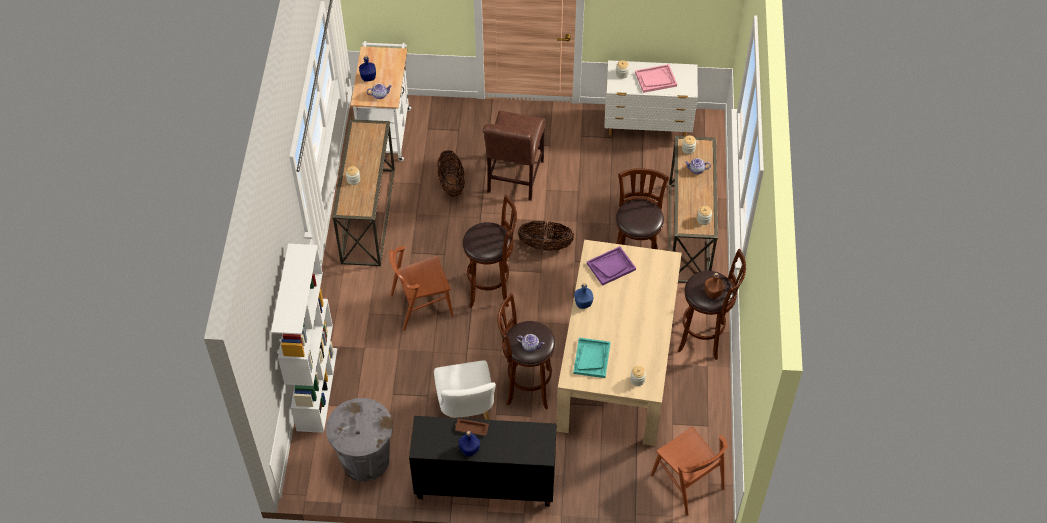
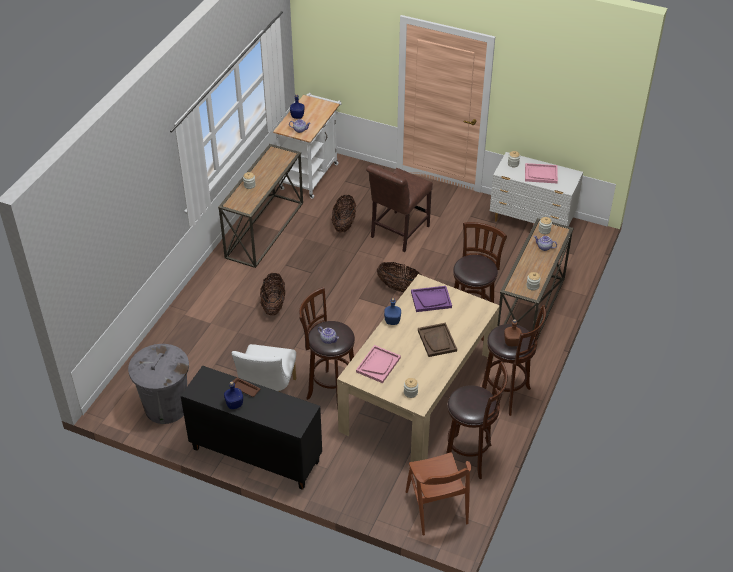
camera: 20 degrees right, 10 degrees down
(316, 388) = (156, 342): white bookcase -> none
(421, 305) = (273, 305): brown chair -> basket
(491, 289) = (338, 308): brown stool -> brown stool (470, 457)
(591, 358) = (378, 365): turquoise tray -> pink tray
(637, 312) = (437, 341): none -> brown tray

